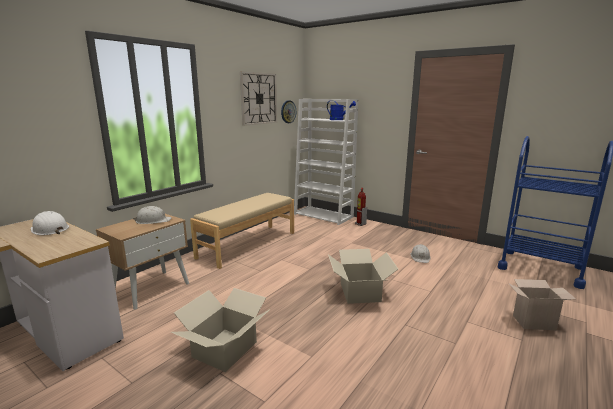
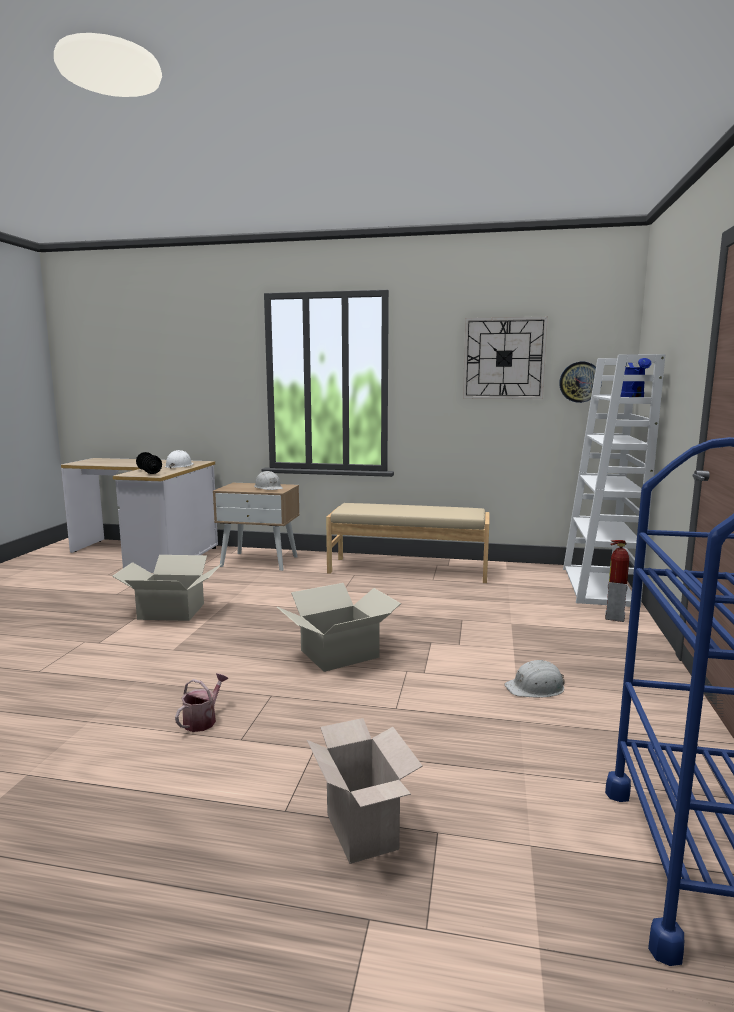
camera: 65 degrees right, 5 degrees down
(57, 244) = (149, 472): none -> black dumbbell
(430, 354) = (203, 720): none -> watering can

